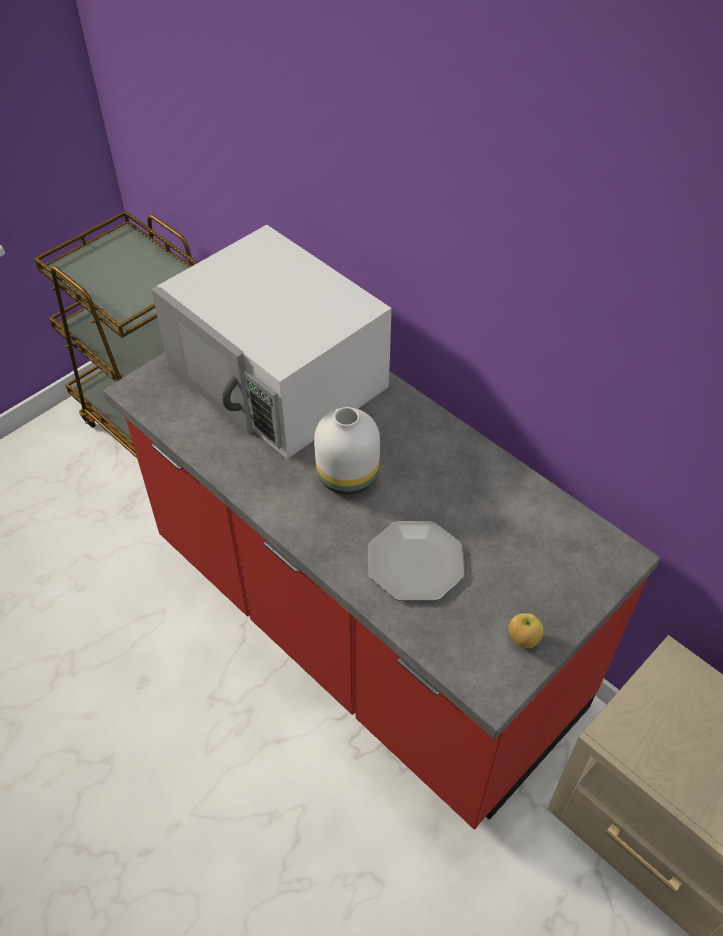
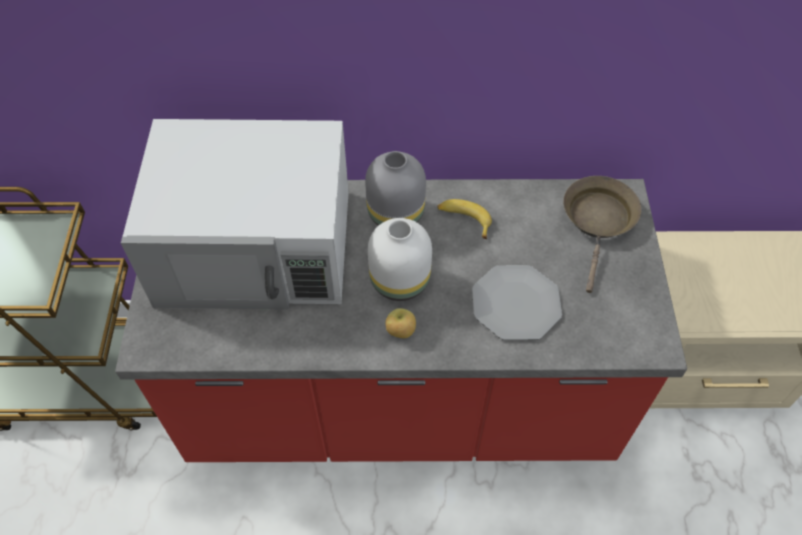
camera: 45 degrees left, 5 degrees up
(404, 426) = (394, 213): none -> grey vase
(453, 471) = (464, 220): none -> banana
(523, 639) = (635, 297): apple -> apple (400, 332)
(569, 558) = (598, 221): none -> brown frying pan

